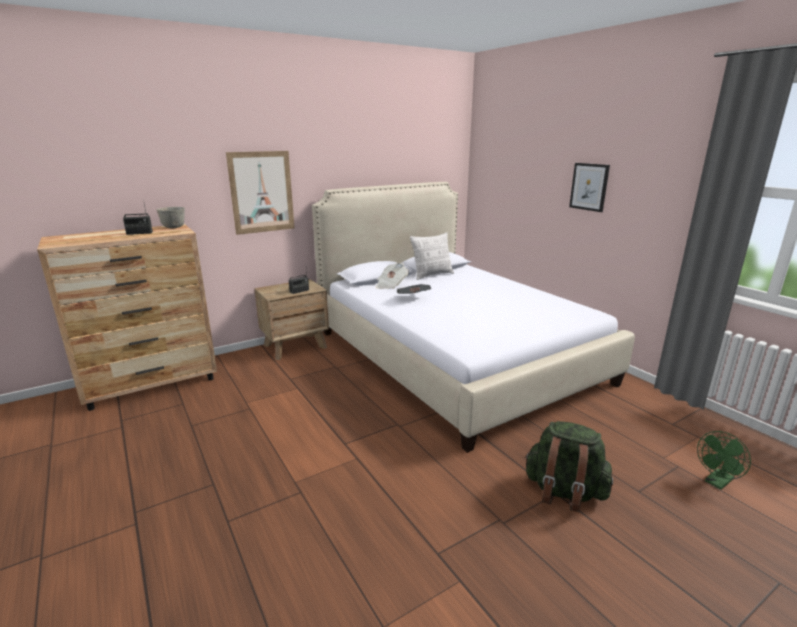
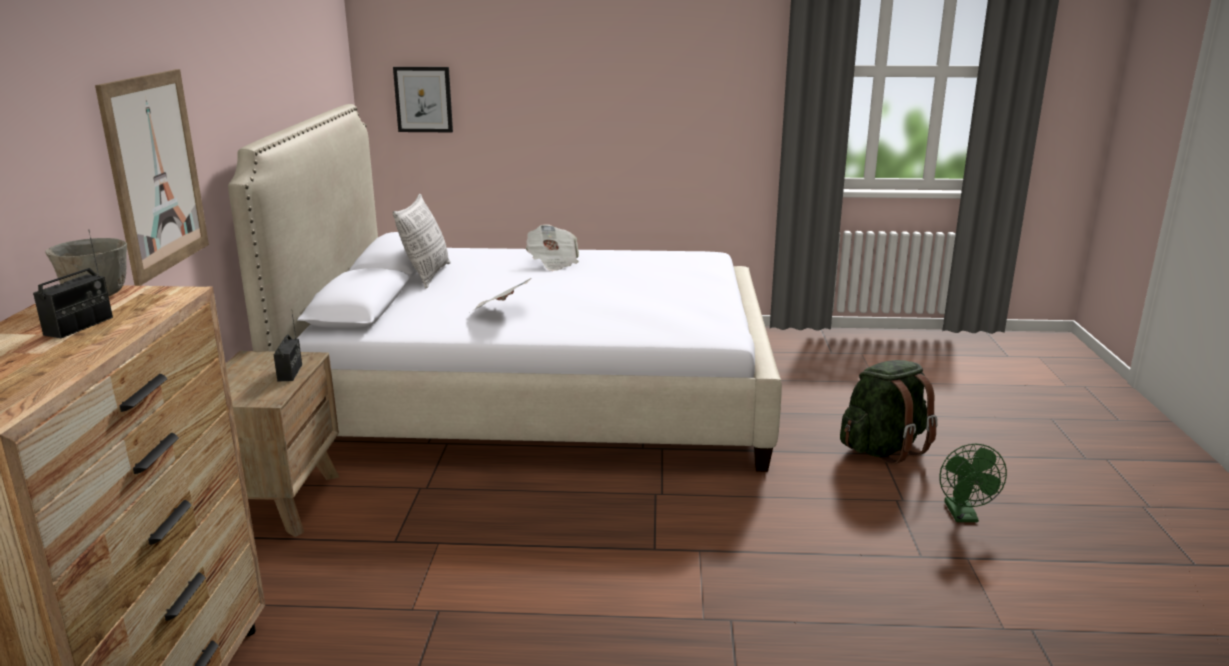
camera: 55 degrees left, 0 degrees up
(390, 285) = (414, 308): newspaper -> newspaper (553, 262)
(589, 187) = (621, 86): picture -> picture (423, 99)
(717, 482) = (929, 379): green fan -> green fan (963, 516)

